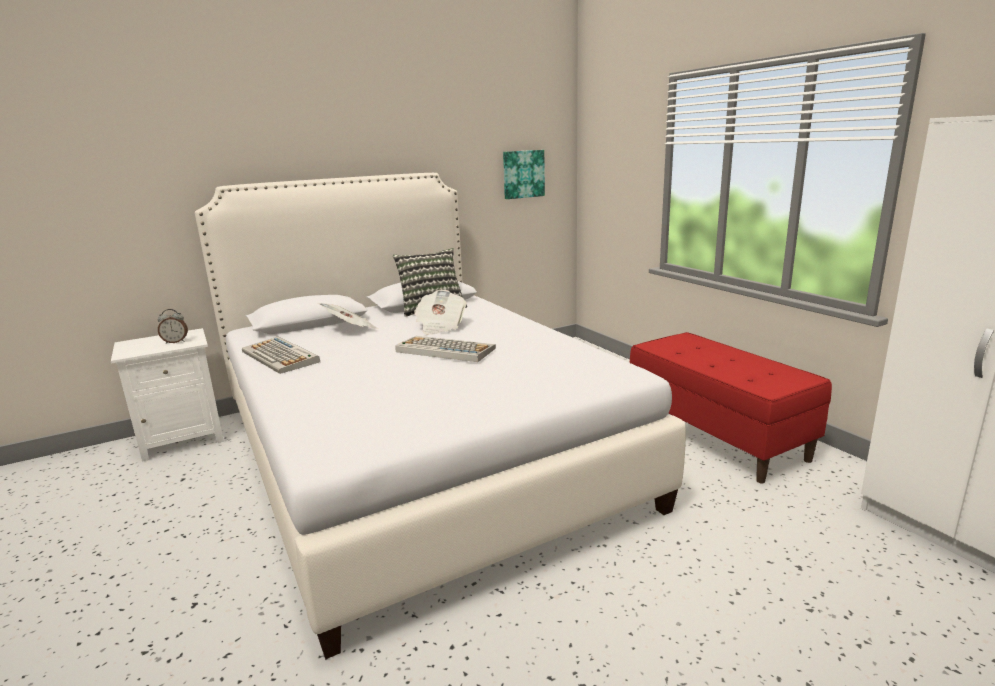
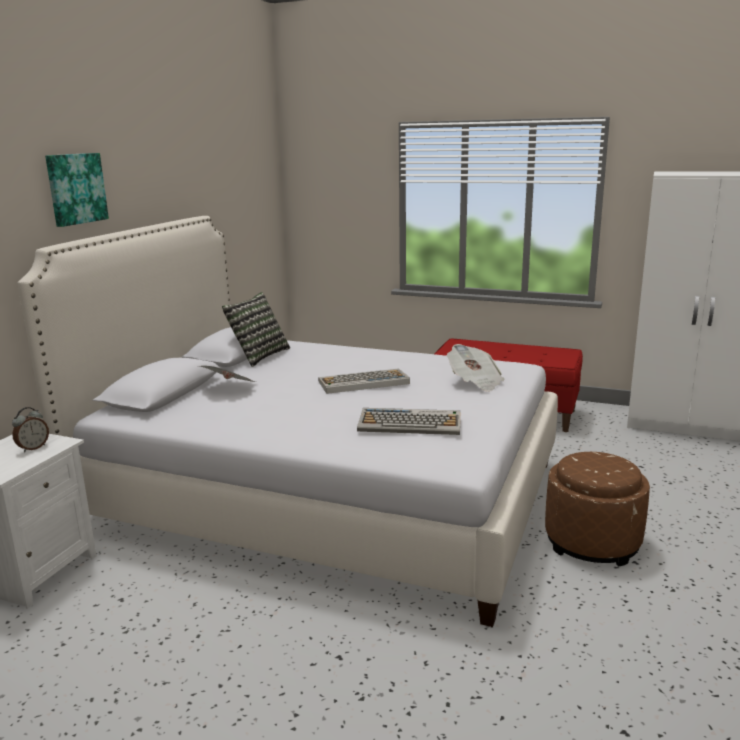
camera: 40 degrees left, 0 degrees up
(281, 357) = (227, 423): keyboard -> keyboard (410, 423)
(440, 326) = (307, 367): newspaper -> newspaper (475, 382)
(523, 174) = (252, 211): picture -> picture (75, 188)
(573, 629) = (592, 542): none -> brown ottoman

